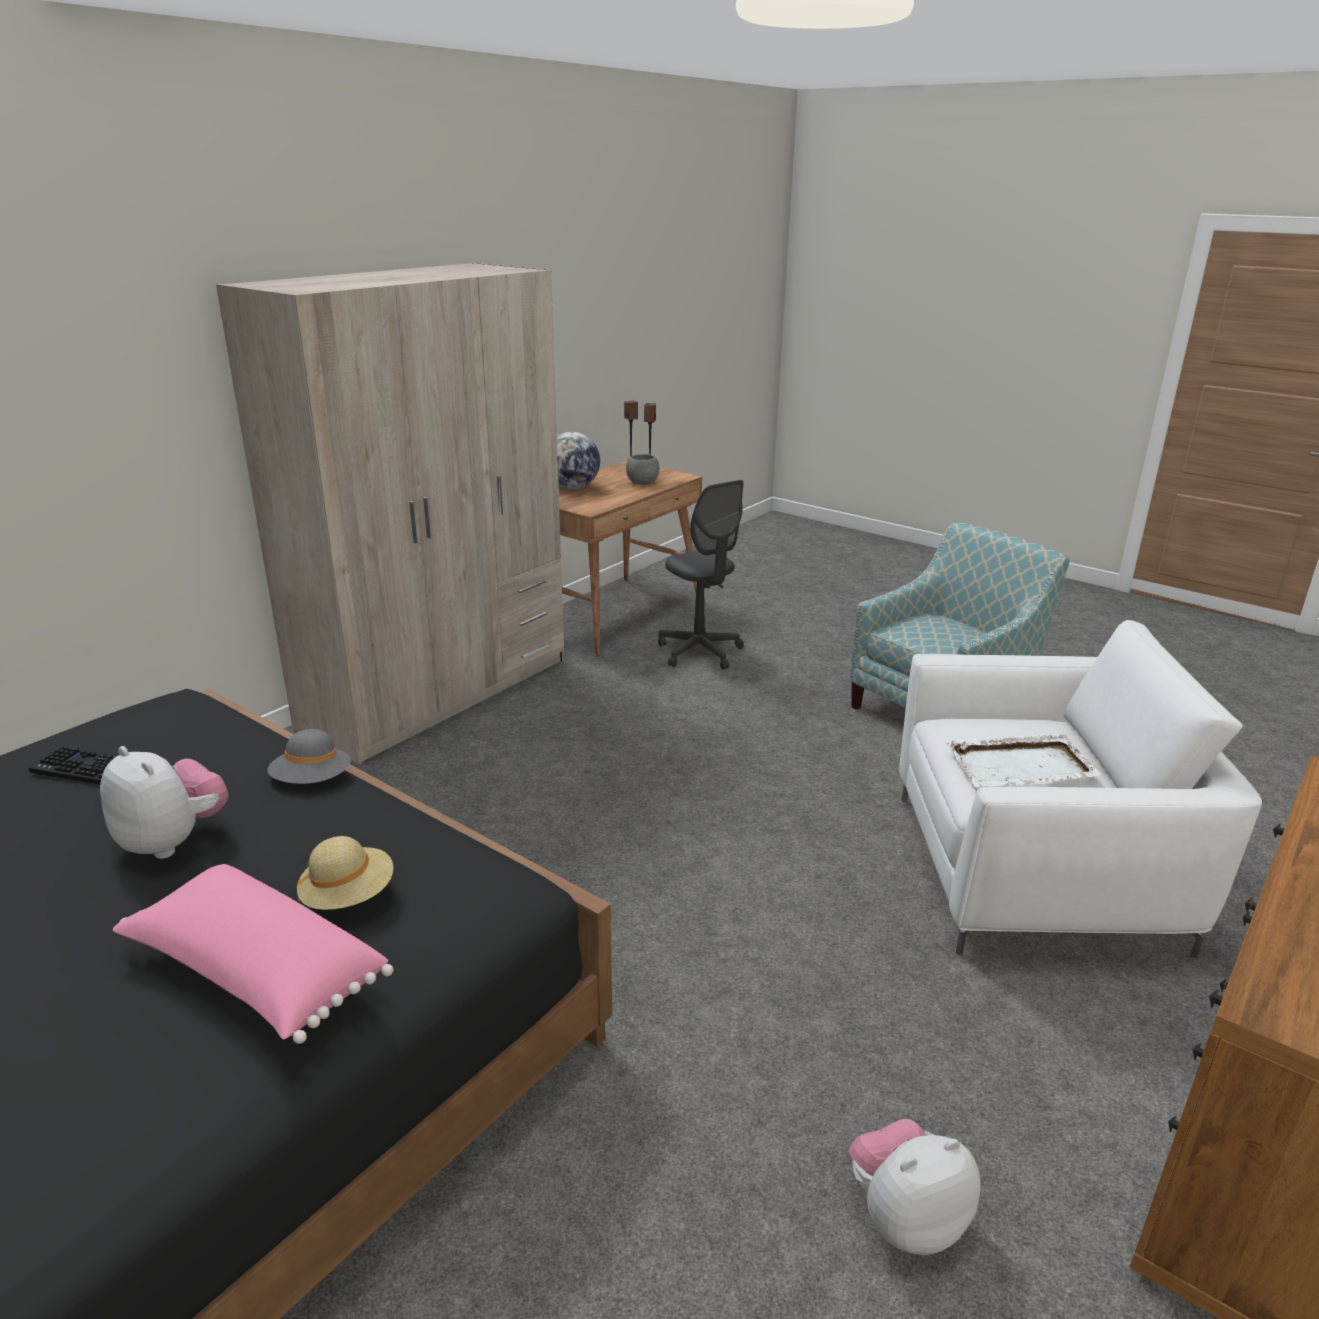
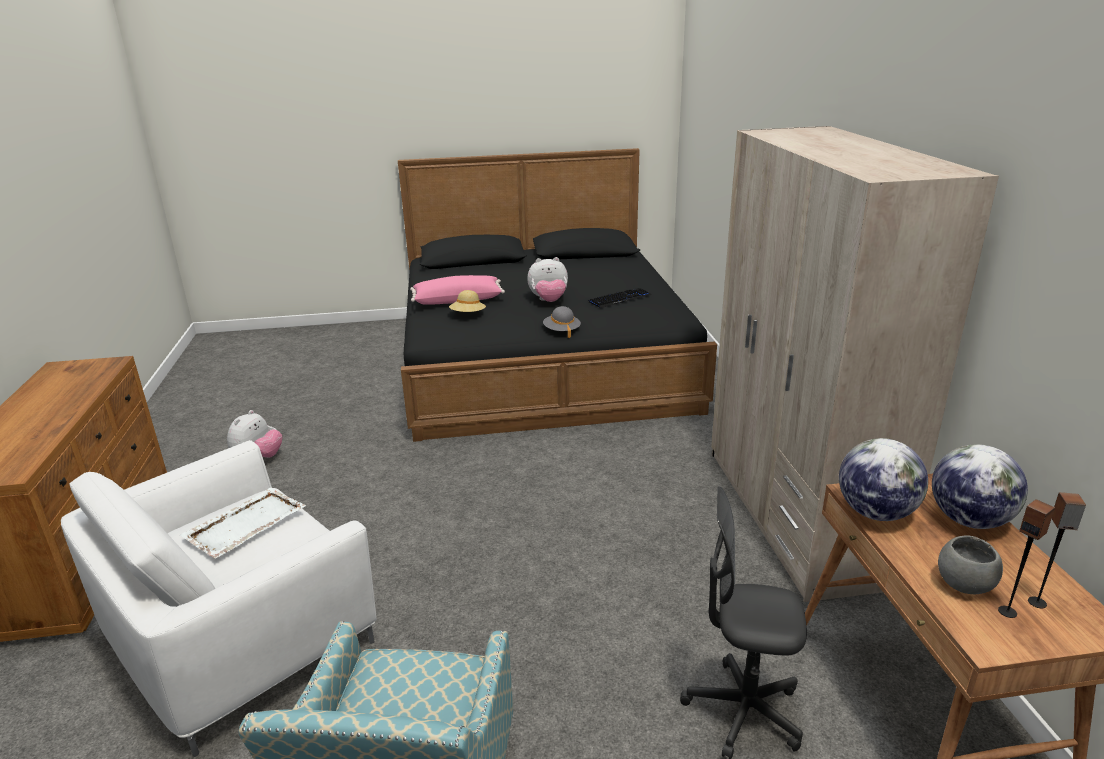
camera: 135 degrees right, 0 degrees up
(604, 503) = (875, 513): none -> globe

